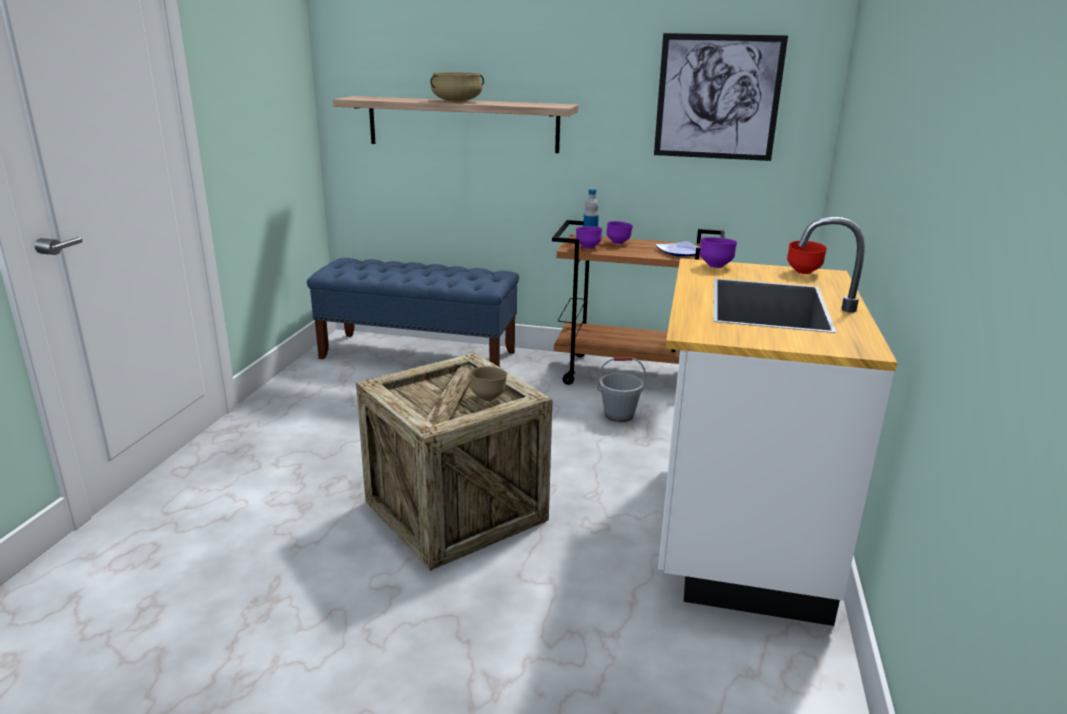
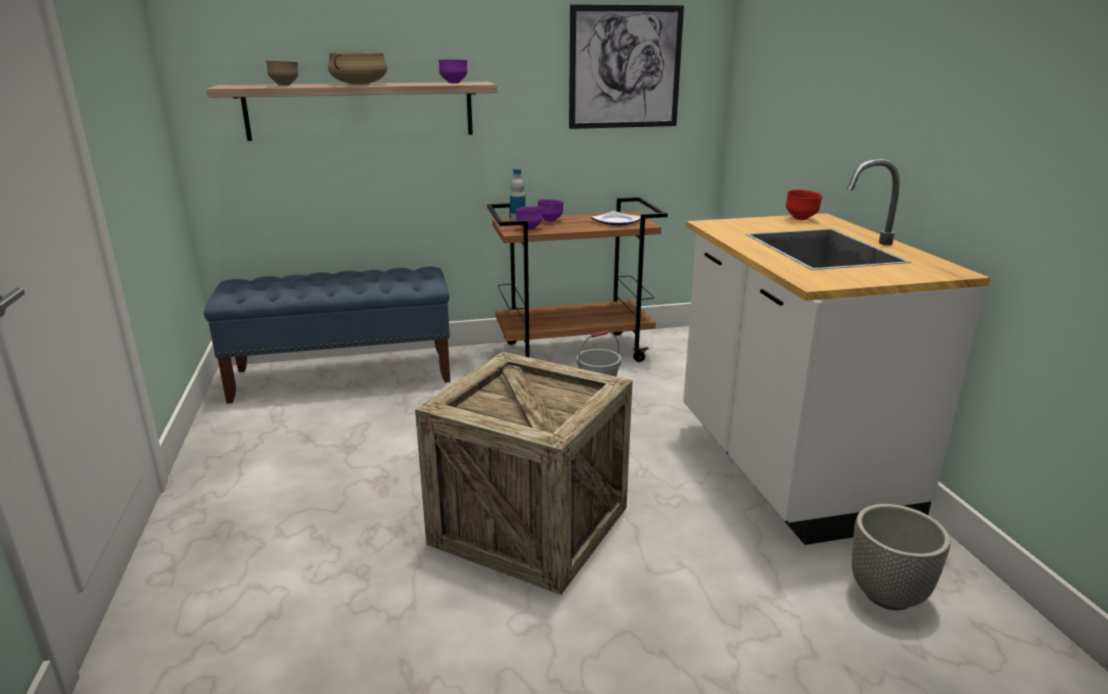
camera: 25 degrees left, 0 degrees up
(488, 398) = (565, 394): brown bowl -> brown bowl (285, 85)
(715, 266) = (728, 223): purple bowl -> purple bowl (454, 83)
(722, 672) = (888, 595): none -> planter

